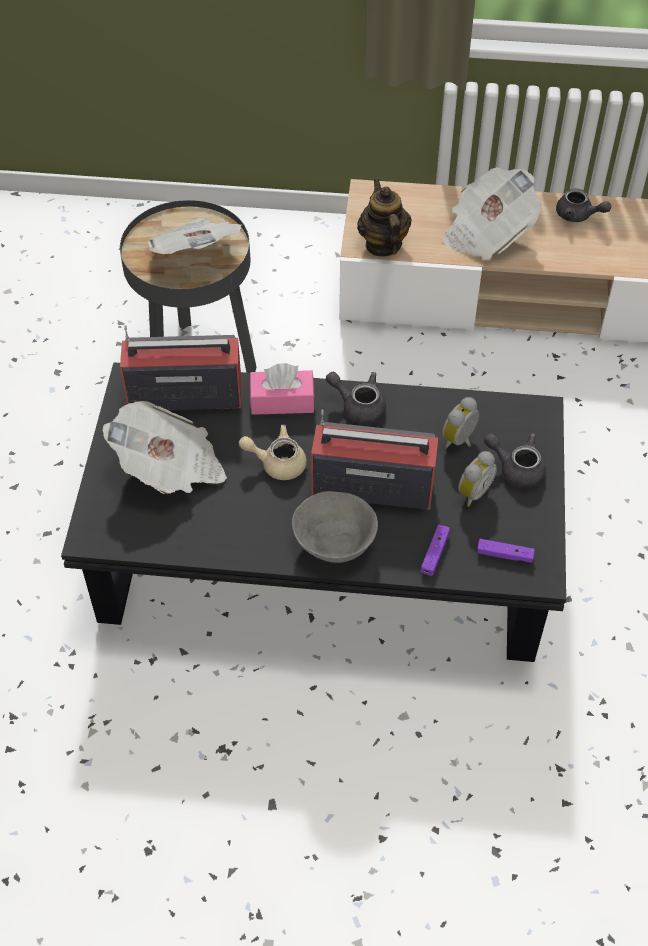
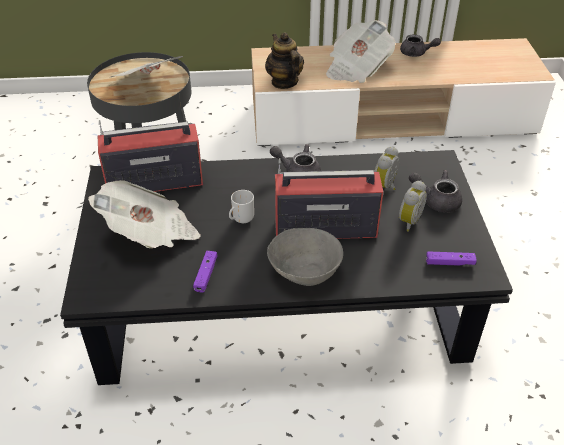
camera: 10 degrees left, 10 degrees down
(277, 463) = (241, 219): beige teapot -> mug
(282, 401) = (235, 176): pink tissue box -> none
(435, 553) = (392, 269): purple game controller -> purple game controller (206, 275)

